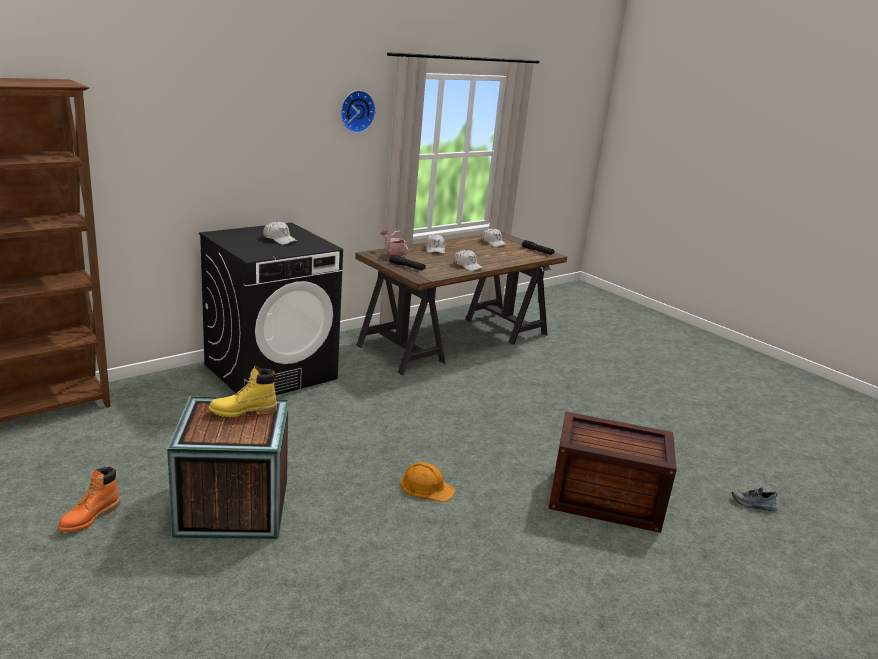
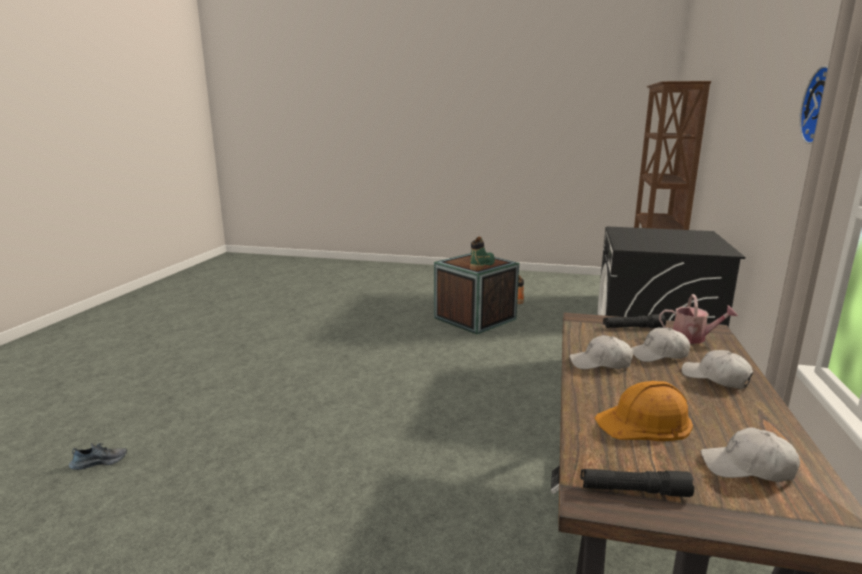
camera: 145 degrees right, 5 degrees down
(243, 411) = (482, 265): yellow boot -> green boot
(279, 239) = (667, 241): white cap -> white cap (658, 354)
(426, 487) = (399, 361): orange hard hat -> orange hard hat (645, 422)
(606, 500) = (261, 405): crate -> none

